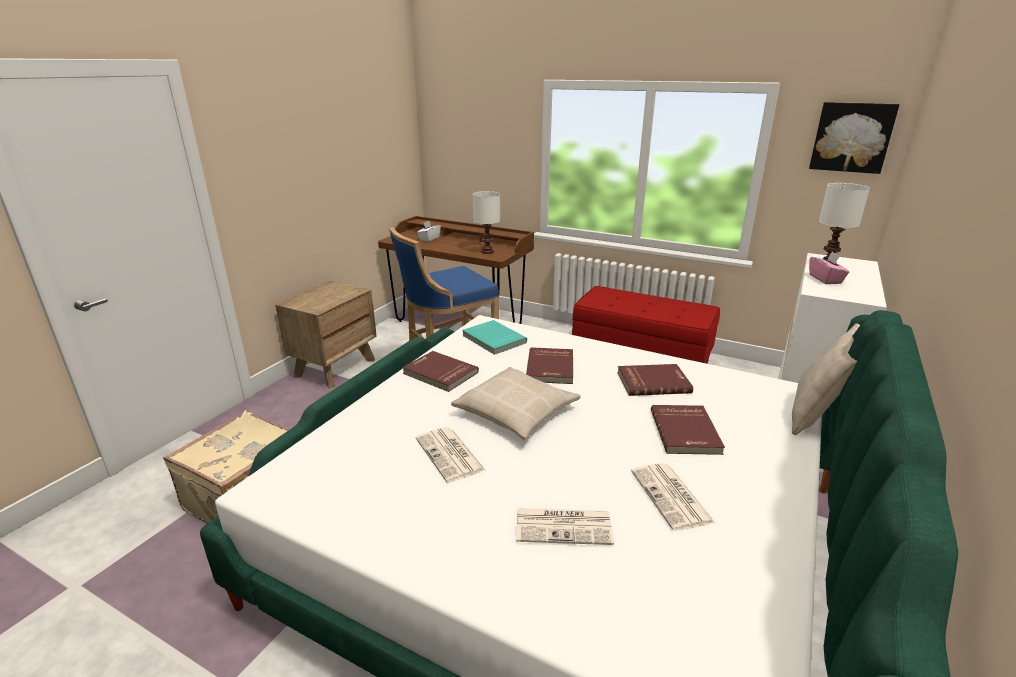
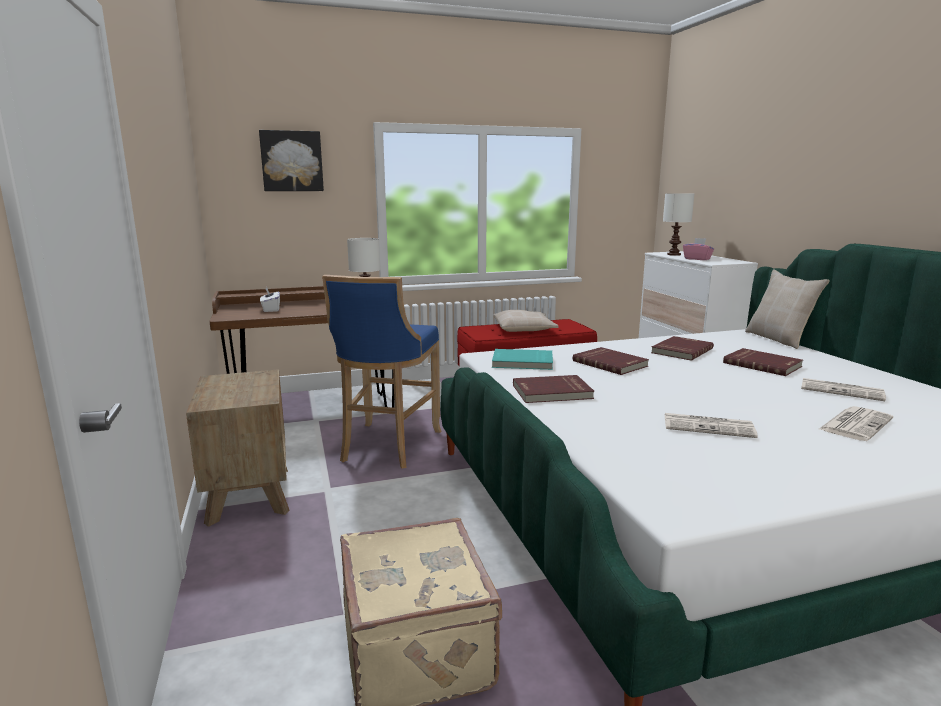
camera: 45 degrees left, 10 degrees down
(516, 412) = (668, 391): beige pillow -> beige pillow (524, 329)
(851, 137) = (630, 169): picture -> picture (292, 161)

